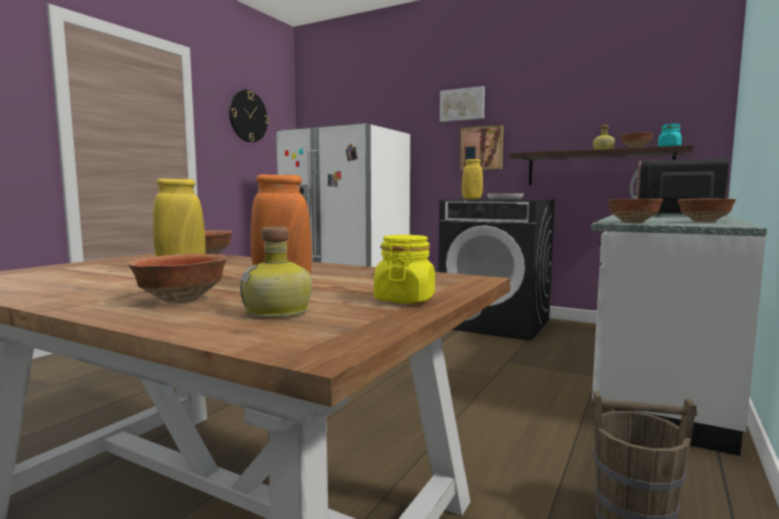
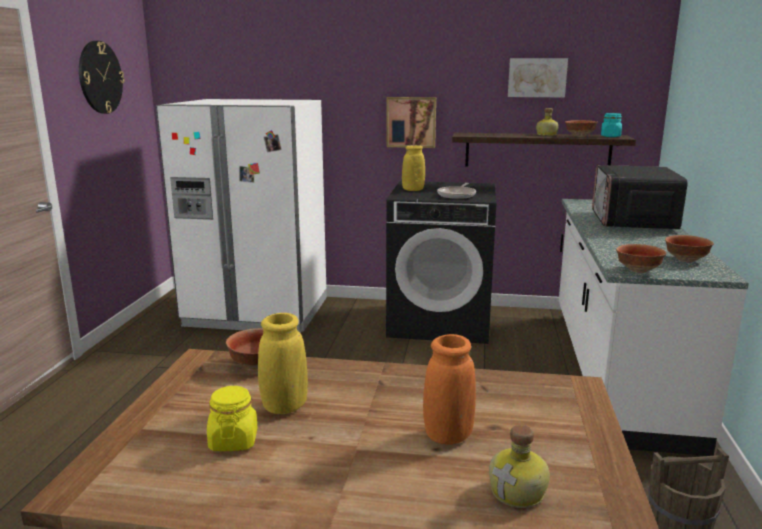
camera: 20 degrees left, 10 degrees up
(181, 300) = (407, 488): bowl -> none
(405, 299) = (579, 445): yellow jar -> yellow jar (233, 440)
(462, 104) = (386, 68): picture -> picture (537, 77)

